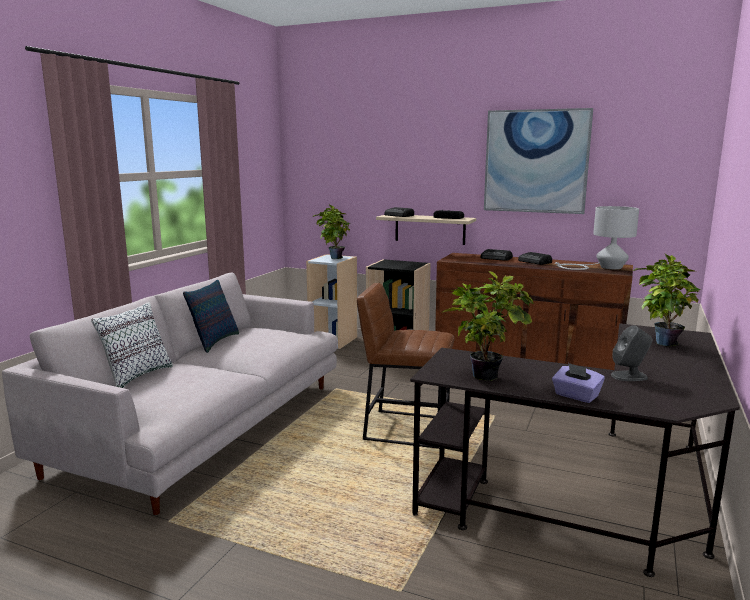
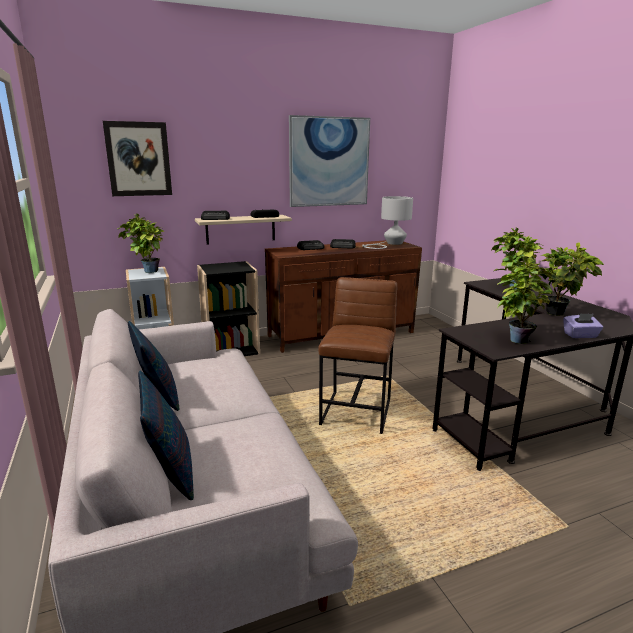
camera: 45 degrees left, 5 degrees up
(138, 377) = (170, 472): white pillow -> blue pillow
(345, 157) = (138, 159): none -> picture
(405, 429) = (356, 411): brown chair -> brown chair turned 135 degrees clockwise
(629, 376) = (560, 314): grey speaker -> potted plant

